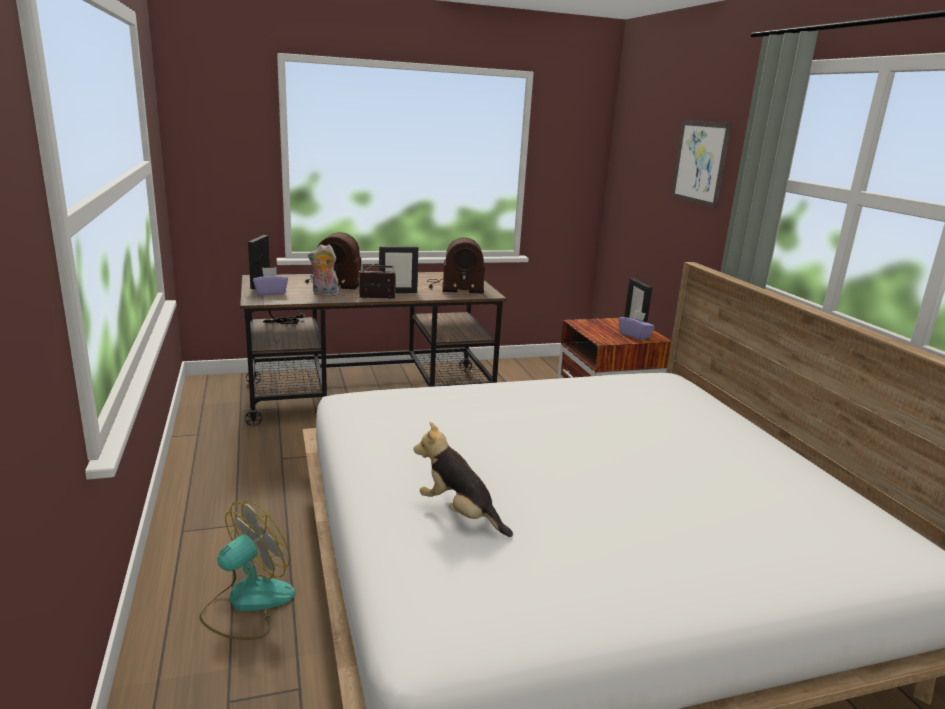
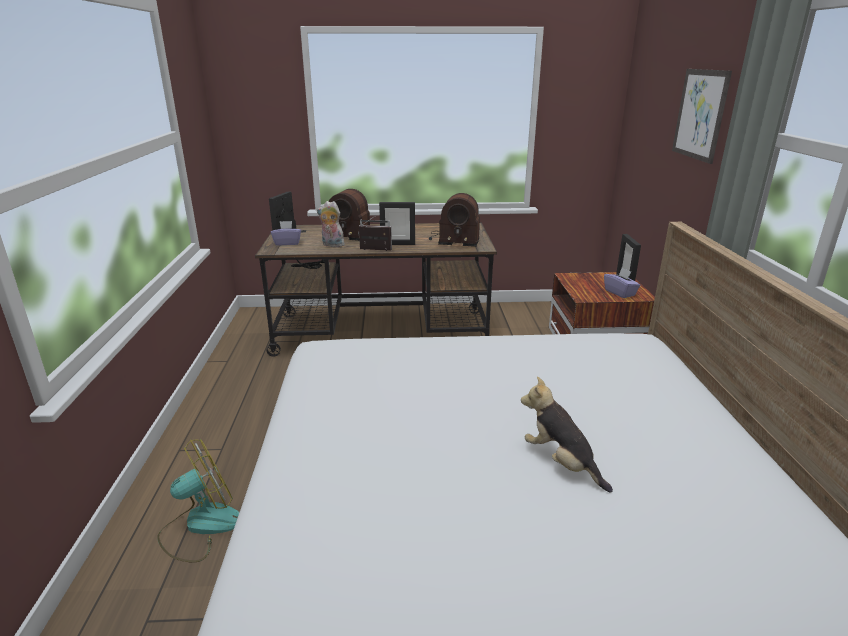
camera: 15 degrees right, 5 degrees up
(460, 514) = (350, 482): plush toy -> plush toy (561, 462)

